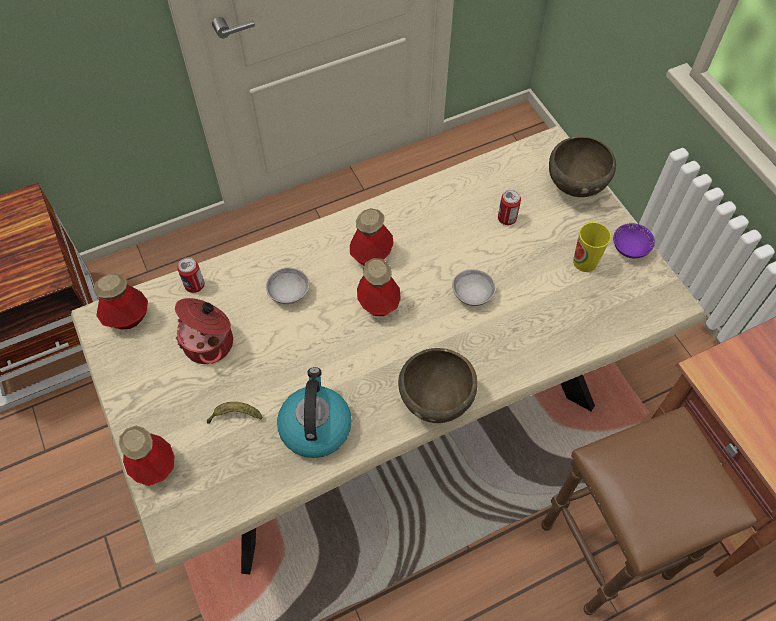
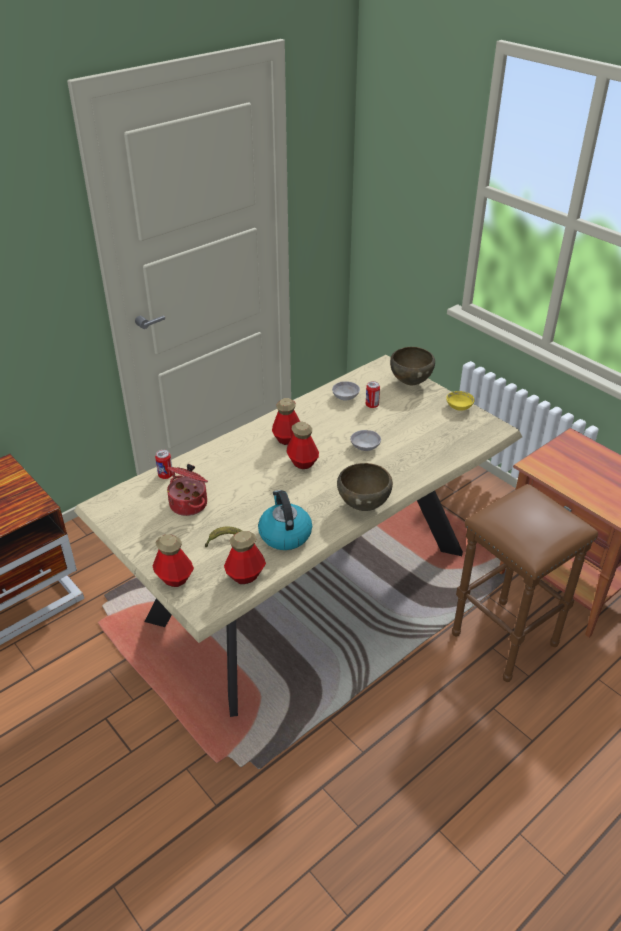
camera: 15 degrees left, 20 degrees down
(127, 318) = (121, 501): bottle -> bottle (245, 575)
(289, 293) = (236, 467): grey bowl -> grey bowl (345, 397)
(585, 262) = (433, 418): cup -> none
(630, 248) = (459, 407): purple bowl -> yellow bowl

